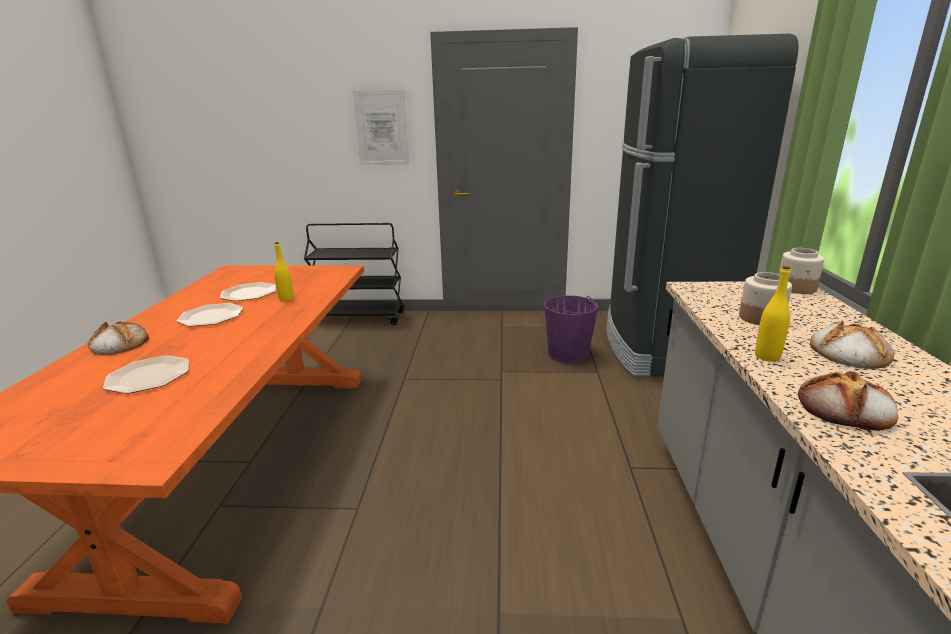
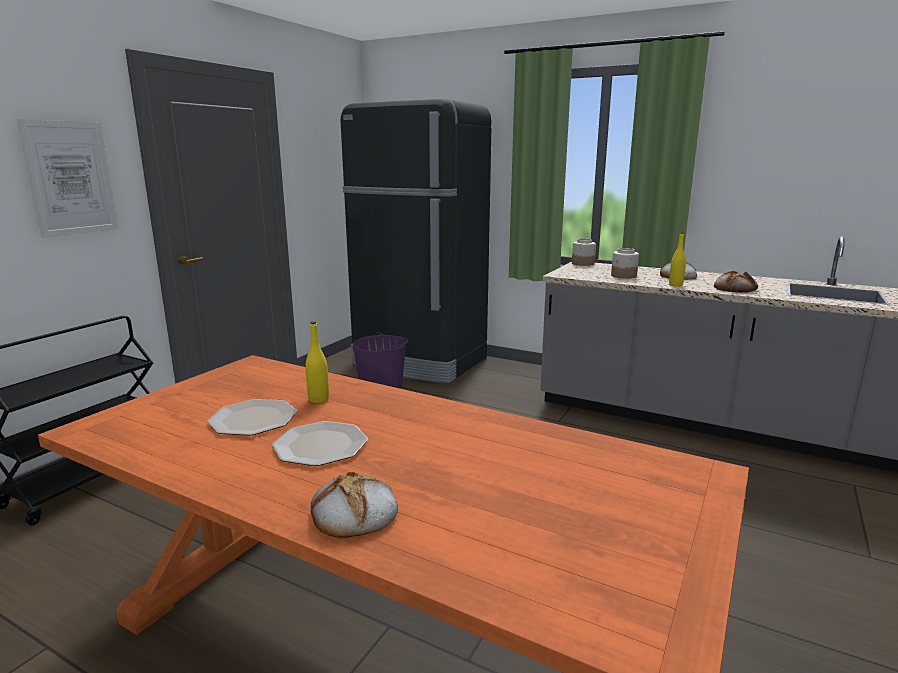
camera: 65 degrees left, 5 degrees down
(148, 376) = (504, 483): plate -> none

